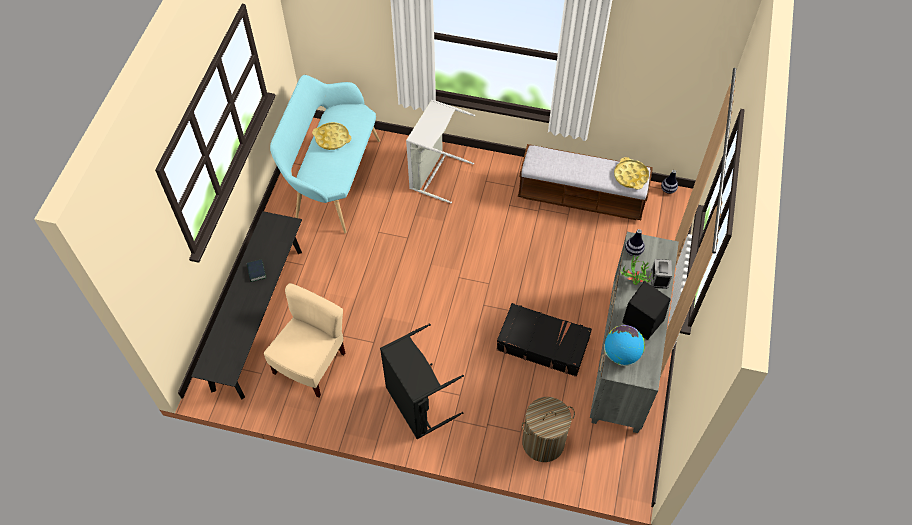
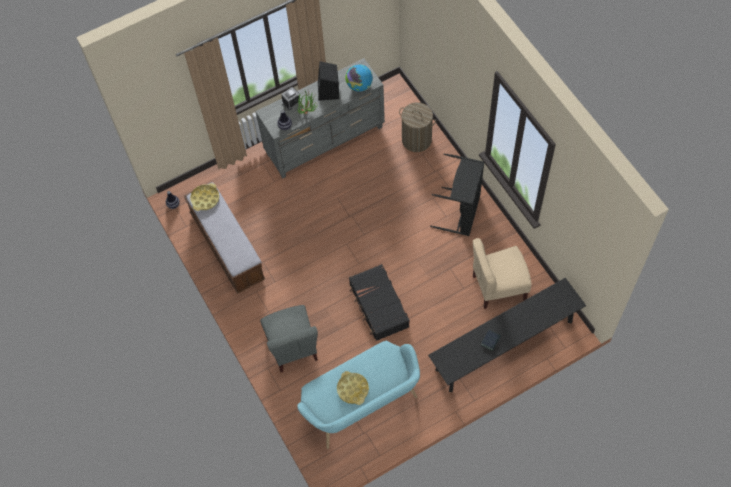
camera: 130 degrees left, 5 degrees up
(435, 174) = (293, 347): grey laundry basket -> grey chair
(542, 344) = (358, 185): black suitcase -> black suitcase (378, 306)

